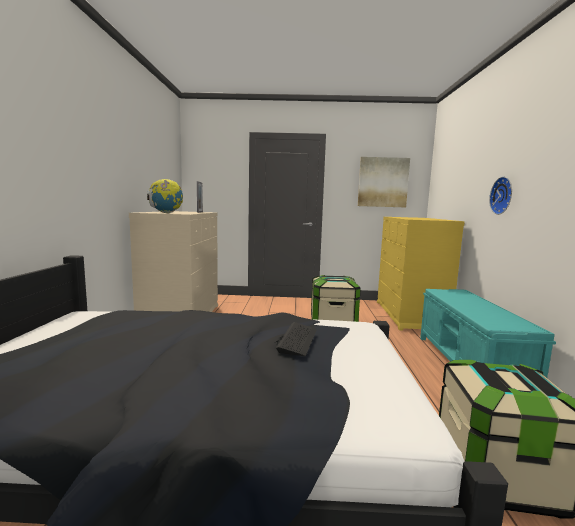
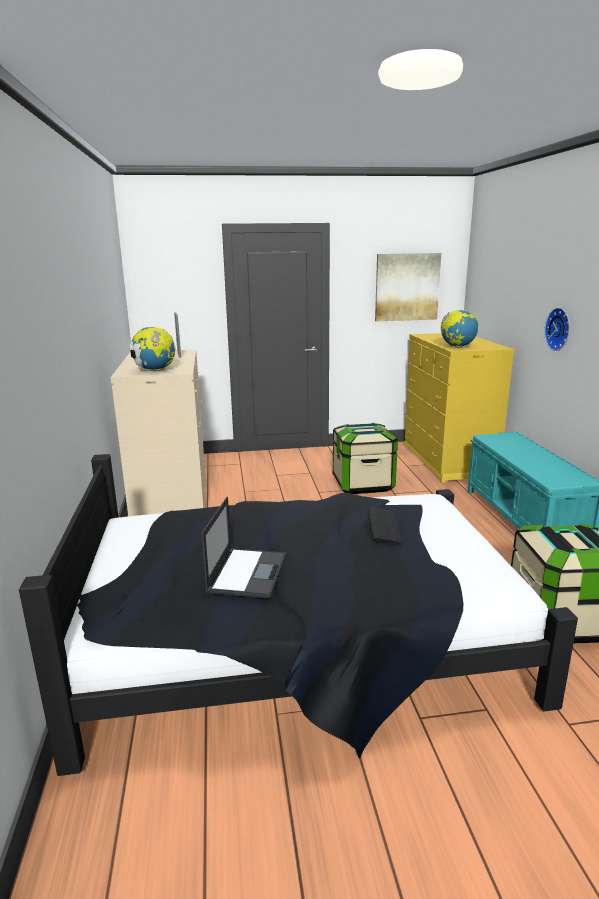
camera: 10 degrees left, 10 degrees up
(120, 362) = (247, 572): none -> laptop
(416, 219) = (457, 347): none -> globe

